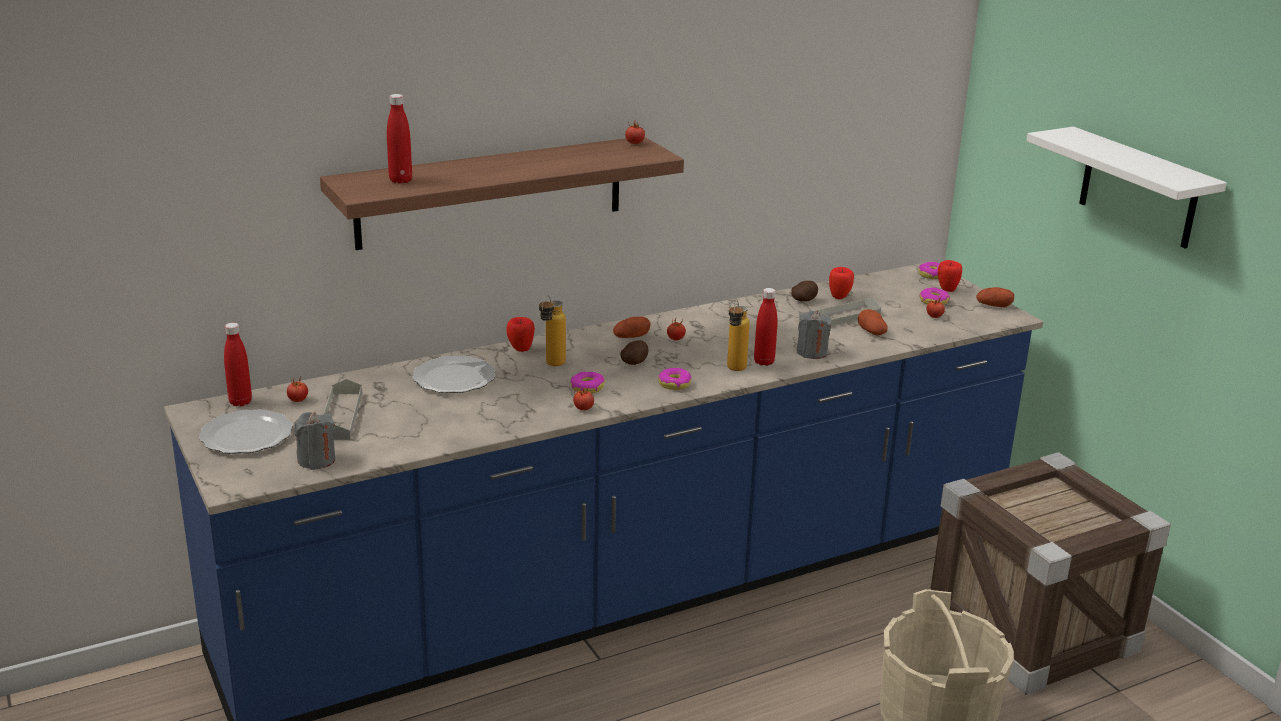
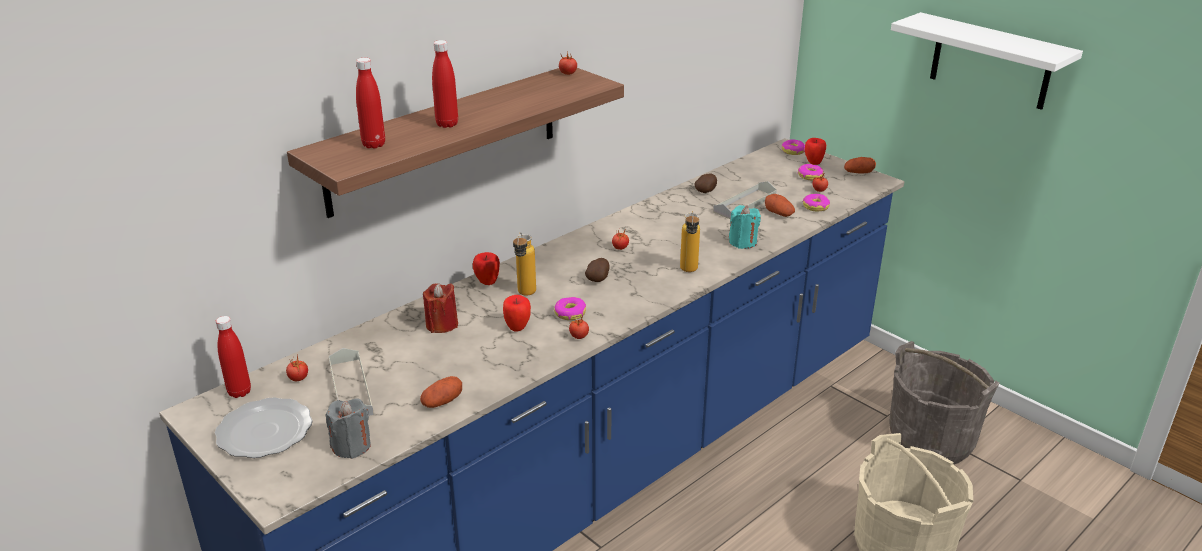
camera: 15 degrees left, 5 degrees up
(455, 378) = (442, 324): plate -> red candle
(631, 337) = (580, 252): potato -> potato (442, 402)
(674, 384) = (645, 295): donut -> donut (815, 206)
(764, 362) = (708, 259): red bottle -> red bottle (447, 124)
(812, 352) = (742, 242): grey candle -> turquoise candle
(839, 297) = (733, 183): apple -> apple (517, 328)
(1031, 630) = (931, 439): crate -> grey bucket

